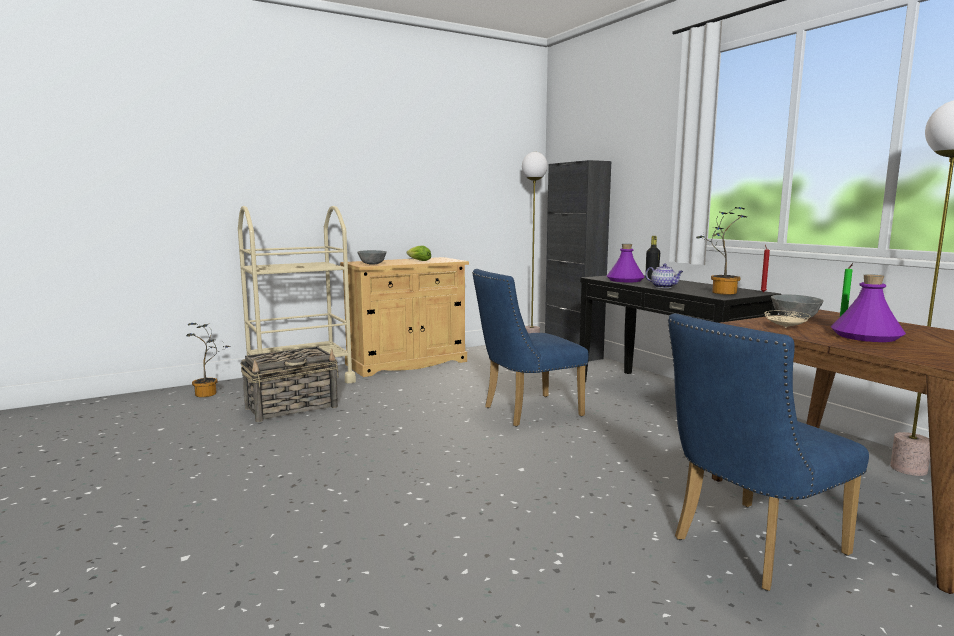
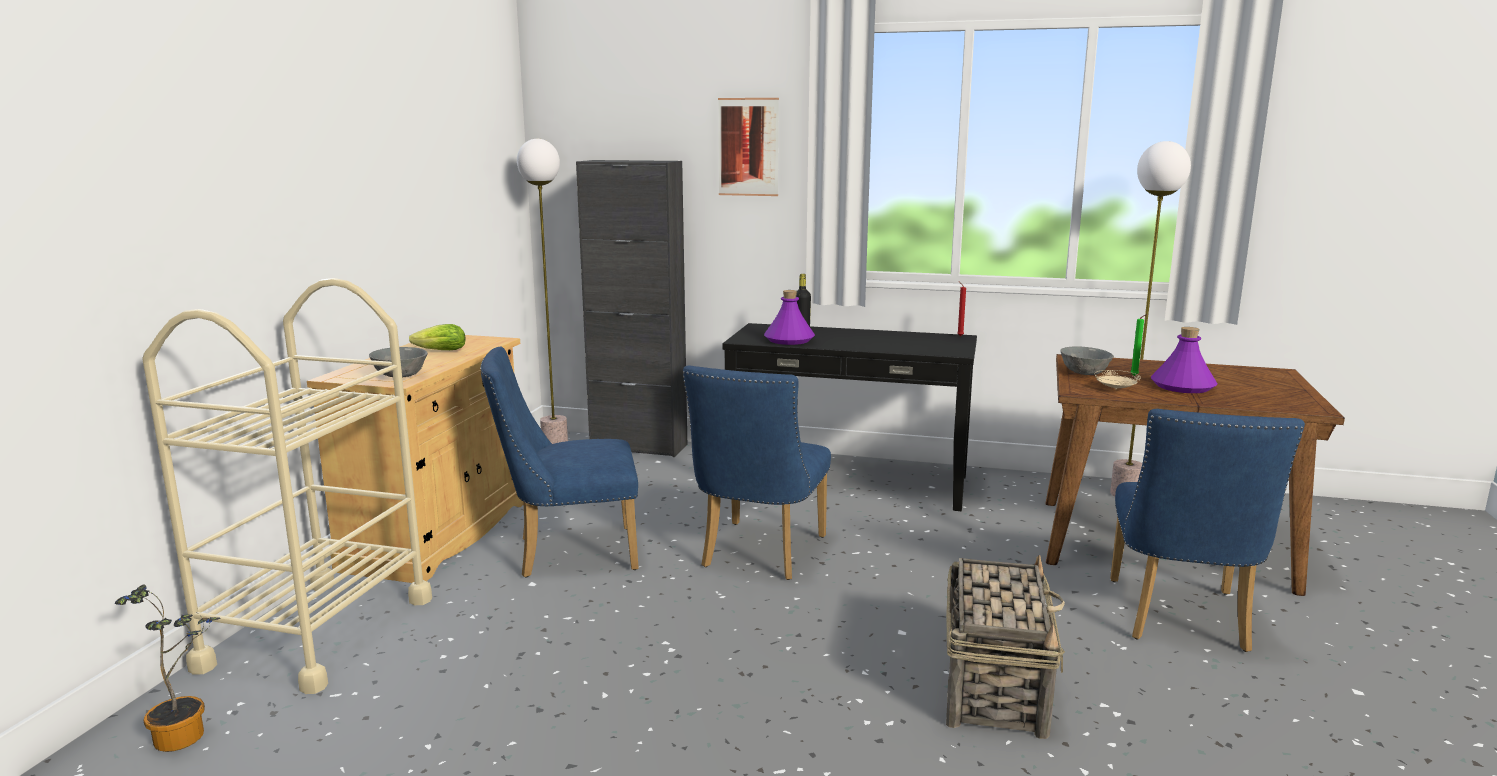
camera: 45 degrees left, 5 degrees up
(292, 407) = (430, 685): basket -> basket (994, 686)
(439, 384) = (567, 553): none -> blue chair
(649, 148) = (748, 147): none -> picture
(664, 287) = (862, 345): teapot -> none
(720, 292) = (934, 345): potted plant -> none

